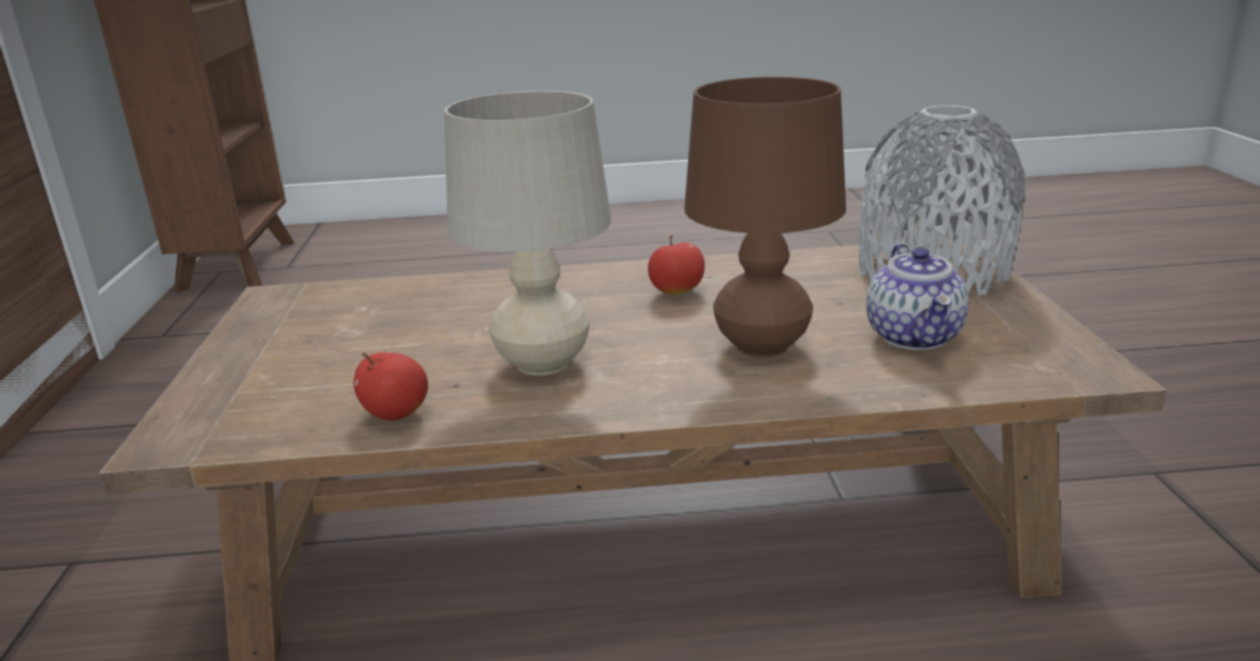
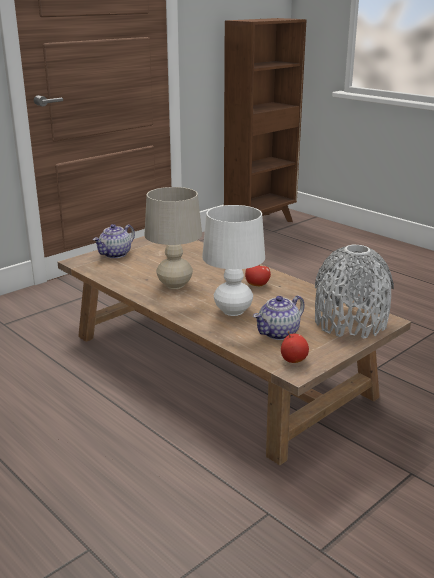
camera: 50 degrees right, 0 degrees up
(245, 379) = (115, 254): none -> teapot
(395, 414) = (121, 279): apple -> apple (293, 360)
(761, 346) = (233, 311): brown table lamp -> white table lamp

